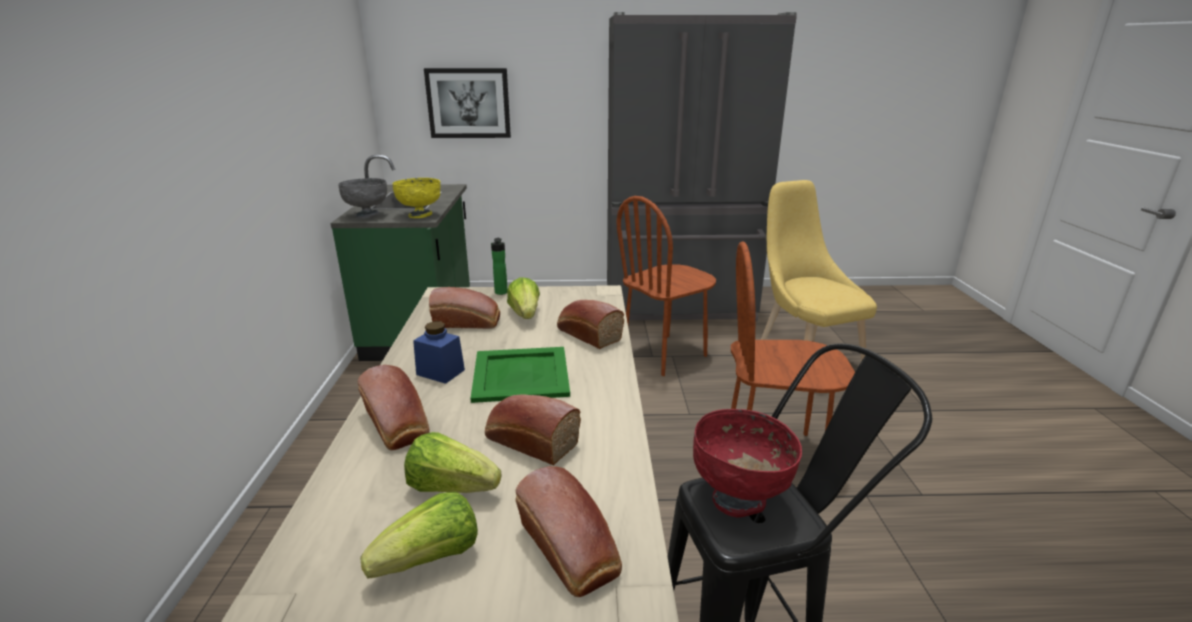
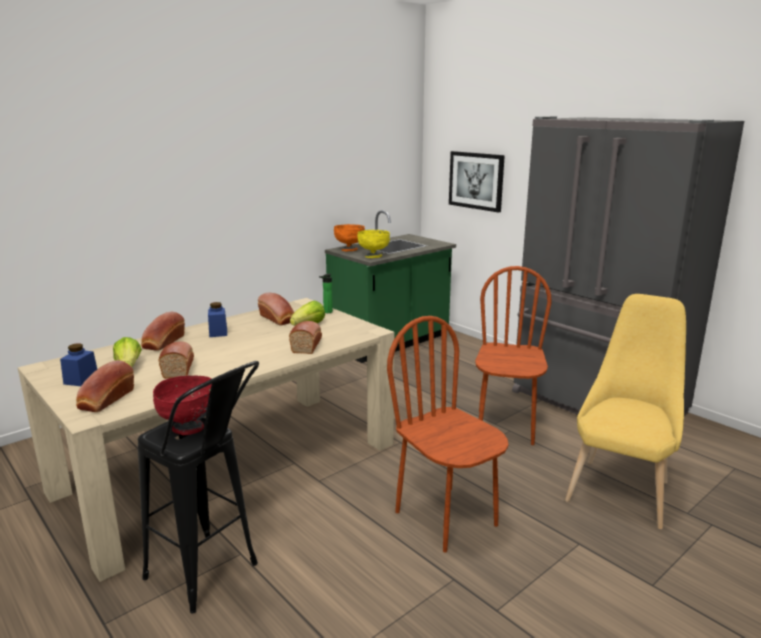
camera: 50 degrees right, 5 degrees down
(367, 216) = (350, 250): grey bowl -> orange bowl
(431, 559) = (81, 380): lettuce -> blue jar
(522, 374) = (239, 347): green tray -> none
(664, 354) = (506, 427): brown chair -> brown chair turned 90 degrees clockwise

